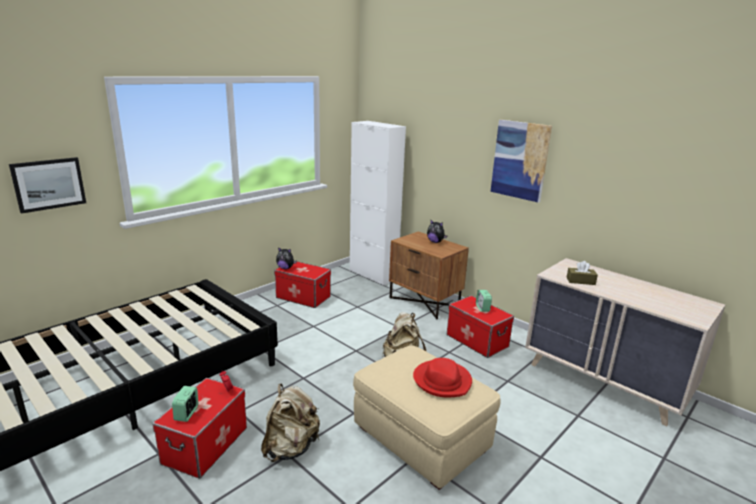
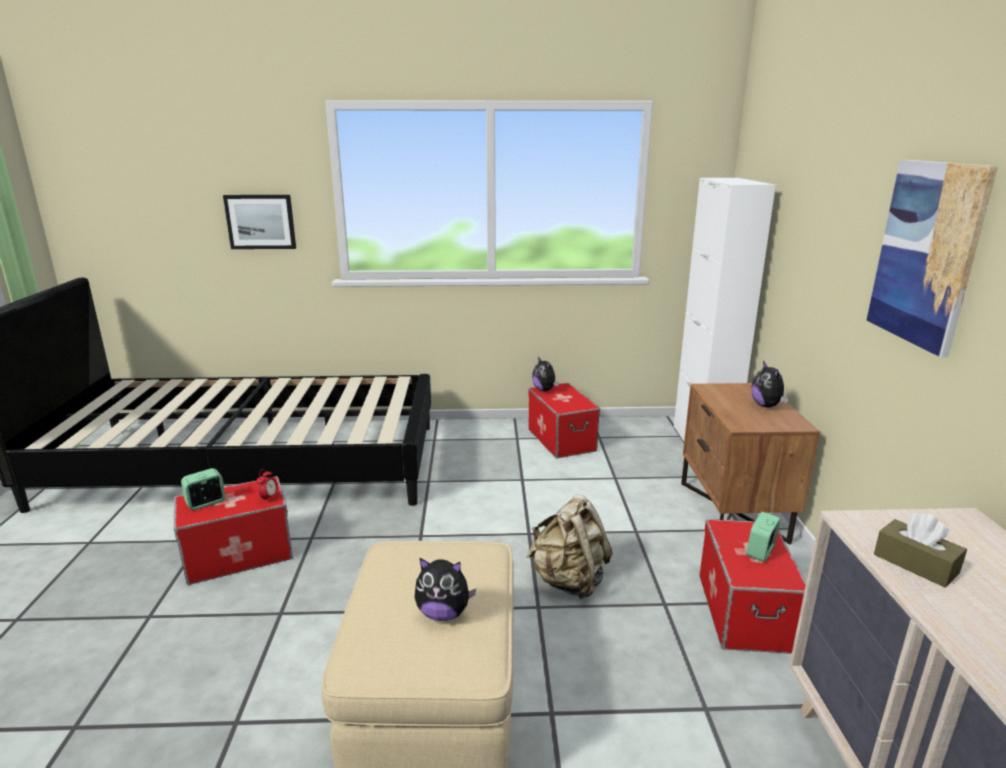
camera: 45 degrees right, 0 degrees up
(290, 448) = (293, 607): beige backpack -> none
(442, 381) = (443, 613): red hat -> plush toy

